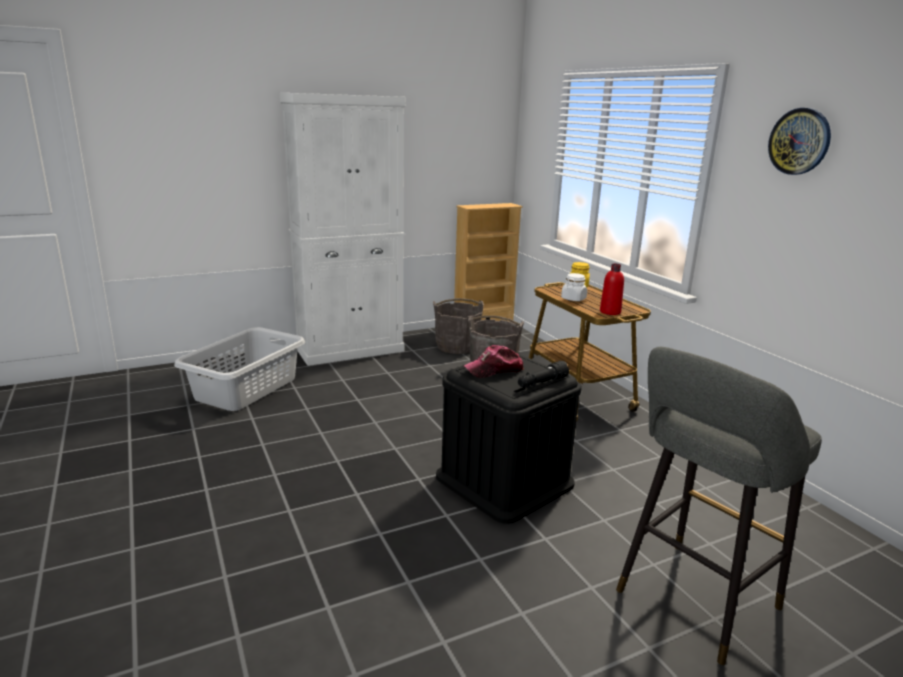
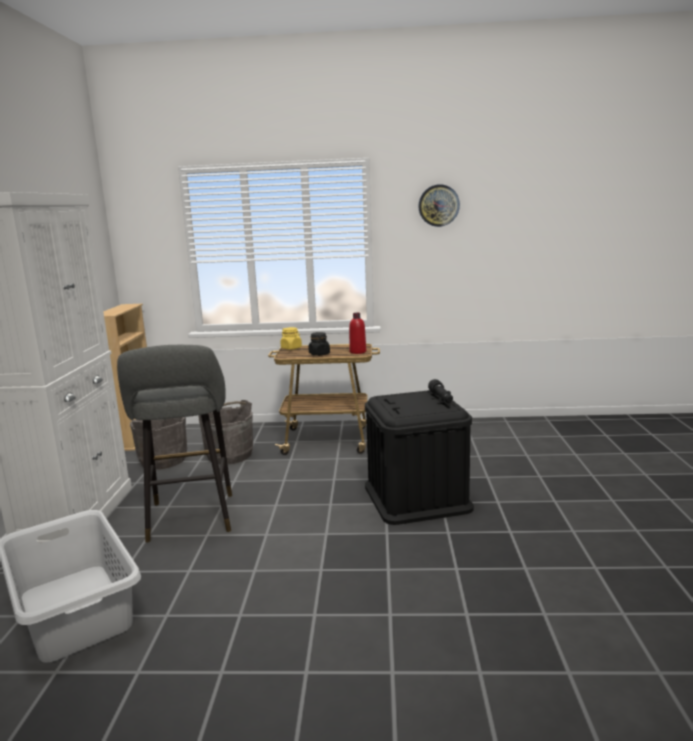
camera: 60 degrees left, 5 degrees down
(494, 370) = (406, 406): cap -> none
(573, 299) = (319, 354): white jar -> black jar
(692, 603) = (578, 476): grey stool -> grey stool (191, 520)

